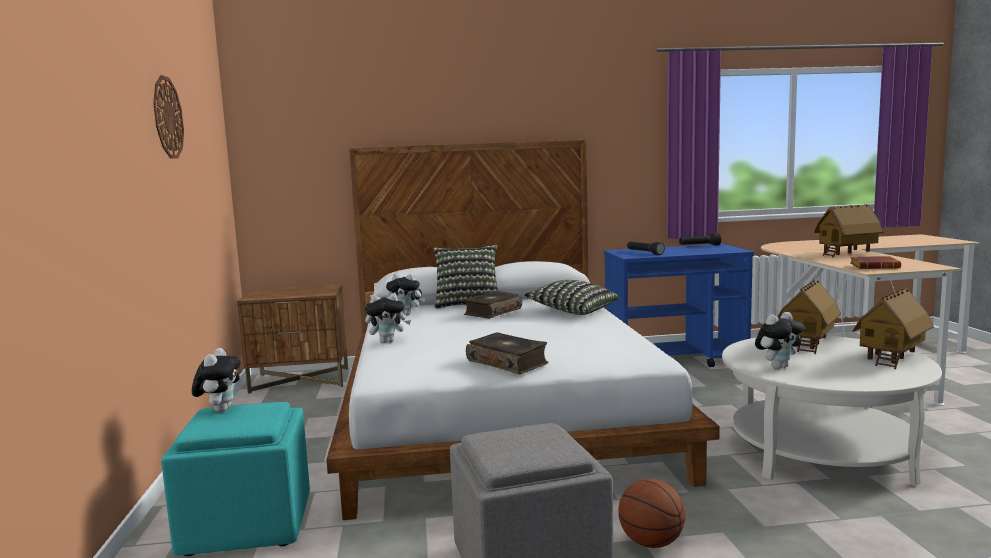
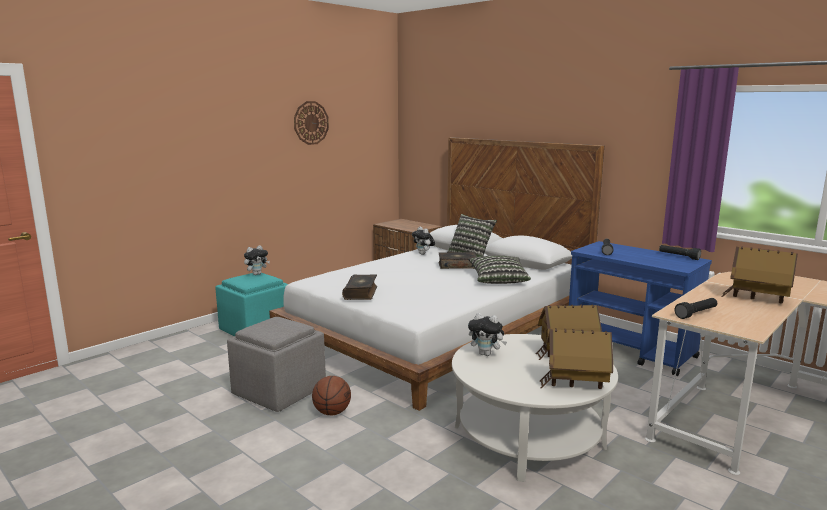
camera: 50 degrees right, 5 degrees up
(388, 341) = (366, 265): plush toy -> none
(875, 267) = (696, 314): brown book -> black flashlight

